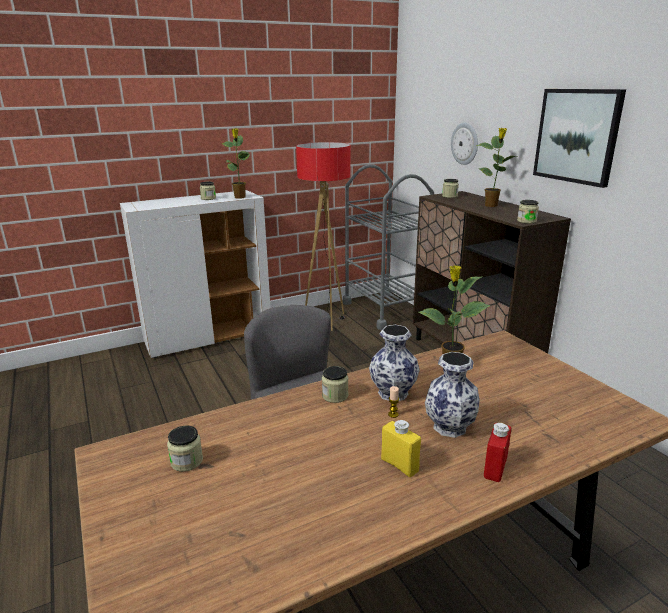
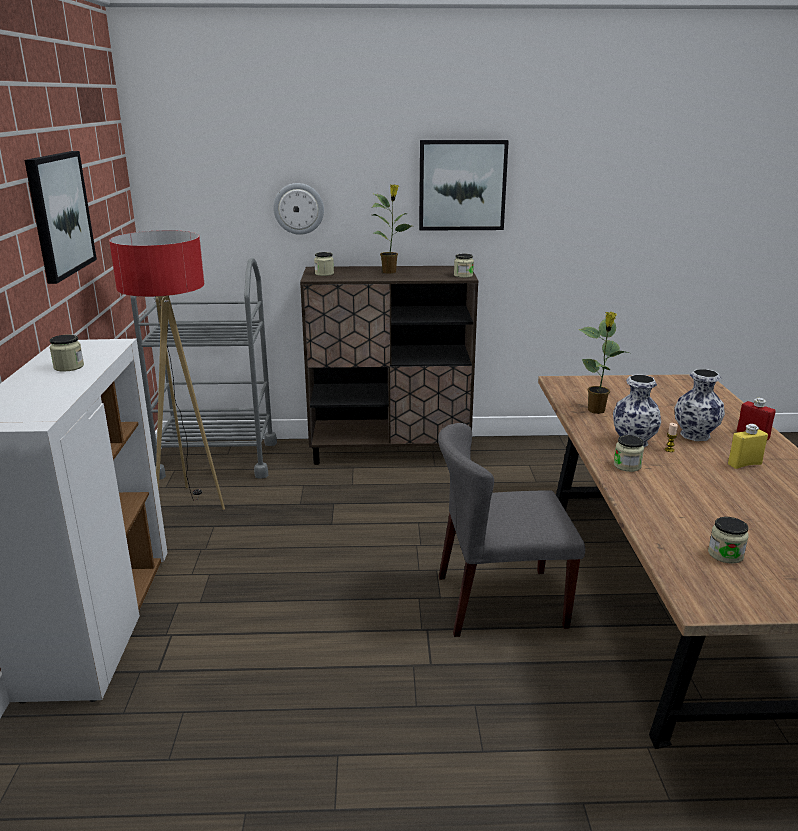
camera: 65 degrees left, 0 degrees up
(240, 197) = (108, 349): potted plant -> none
(278, 124) = (59, 214): none -> picture

